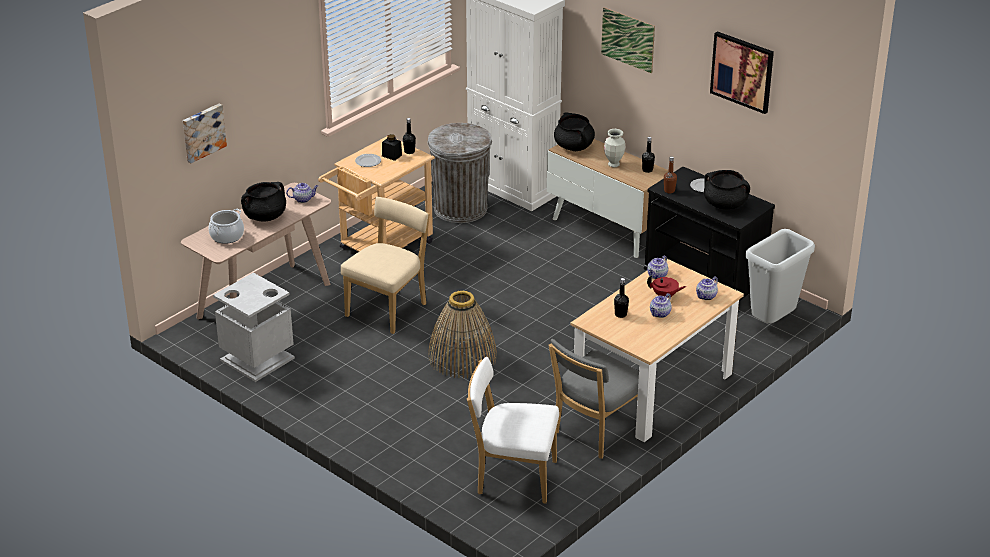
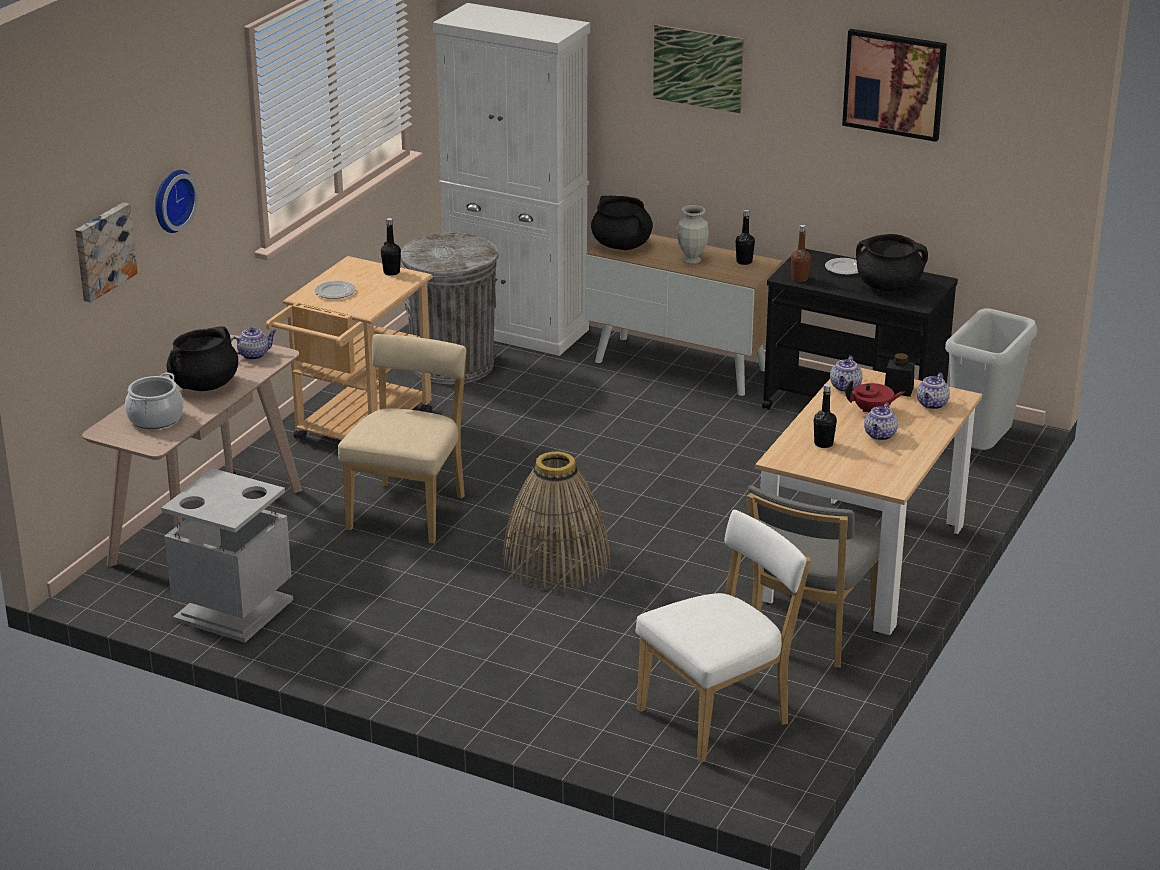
camera: 15 degrees left, 5 degrees down
(256, 101) = (171, 200): none -> wall clock
(392, 155) = (367, 280): black jar -> black jar (898, 390)
(512, 477) = (719, 715): white chair -> white chair turned 150 degrees clockwise

